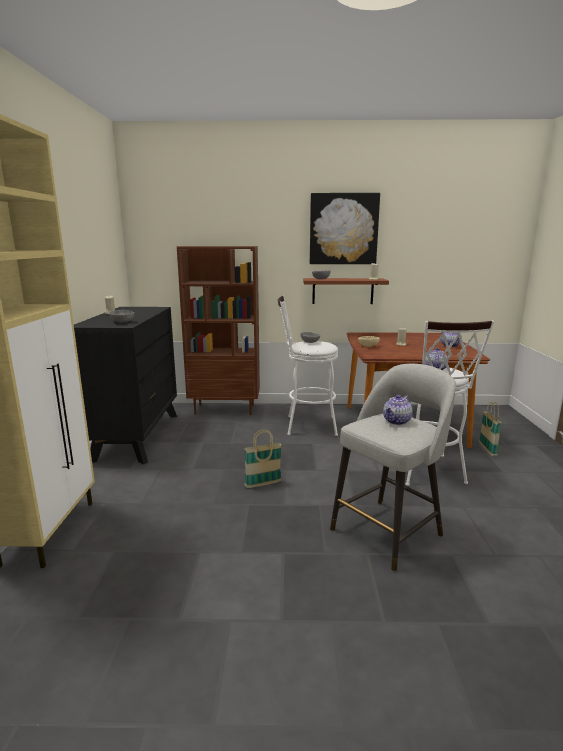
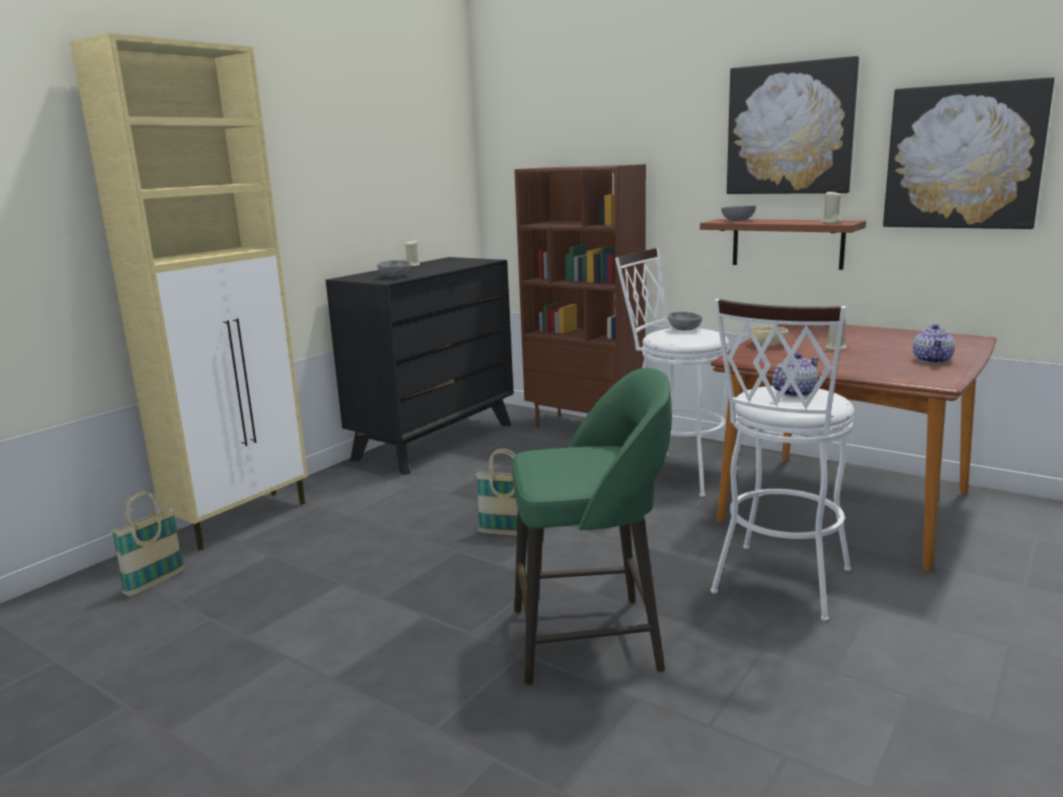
camera: 35 degrees right, 0 degrees up
(388, 531) = (590, 638): grey stool -> green stool
(397, 421) = (595, 458): teapot -> none
(428, 247) = (963, 157): none -> picture
(487, 449) = (963, 583): basket -> basket (155, 583)

